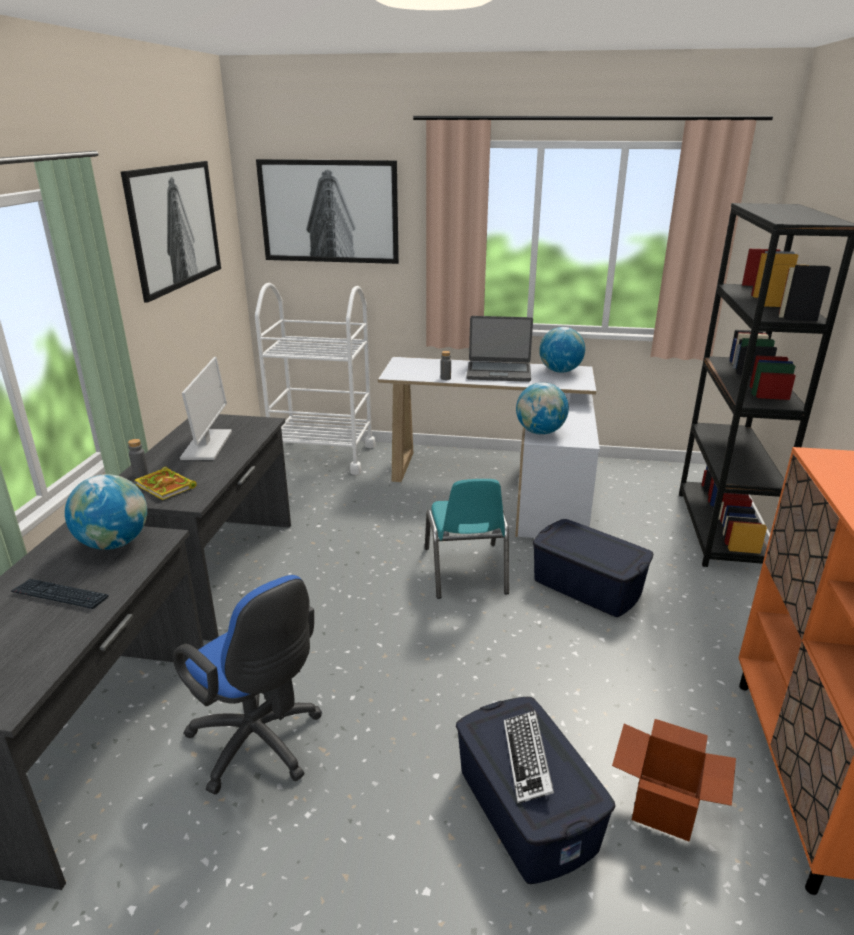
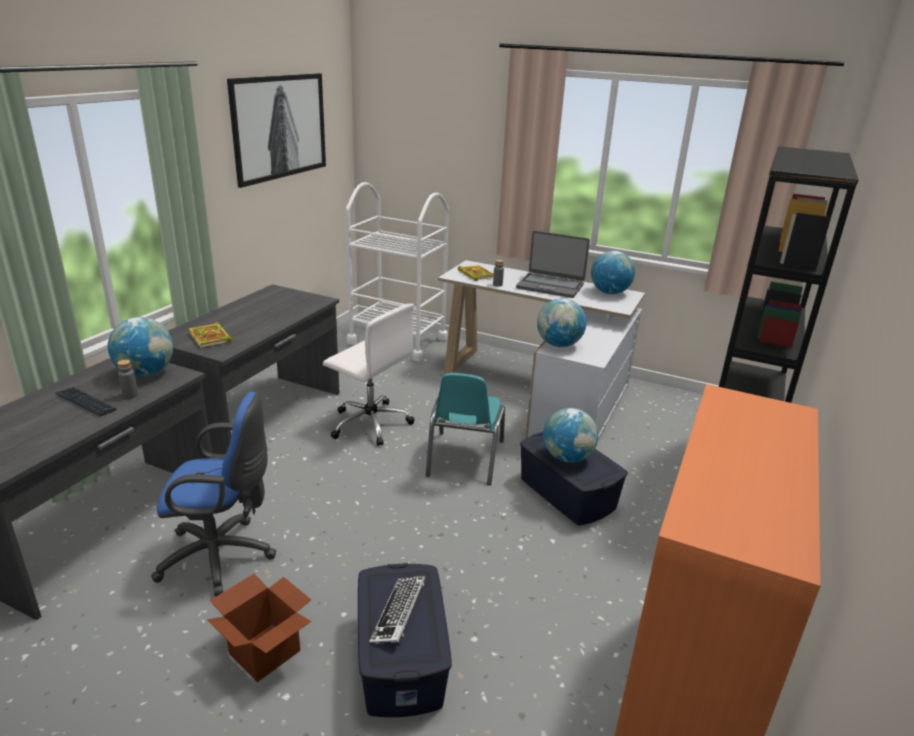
camera: 15 degrees right, 0 degrees up
(141, 474) = (199, 326): grey bottle -> grey bottle (130, 395)
(207, 445) = (263, 311): monitor -> none
(260, 745) = (222, 557): blue office chair -> blue office chair turned 60 degrees counterclockwise
(329, 212) = (426, 124): picture -> none
(343, 552) = (369, 423): none -> white office chair
(414, 370) = (475, 274): none -> book
(588, 549) = (567, 457): none -> globe
(664, 807) = (521, 690): cardboard box -> cardboard box (264, 652)

